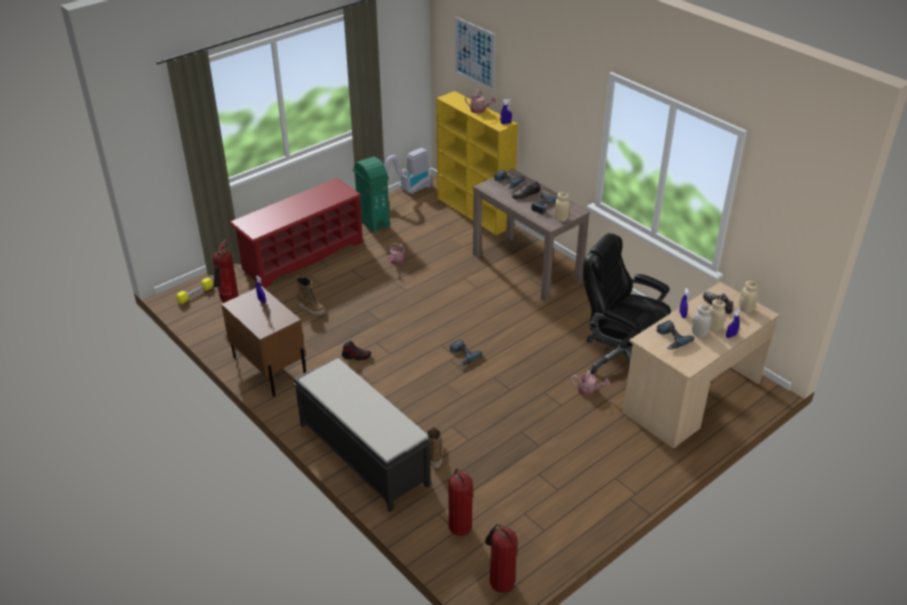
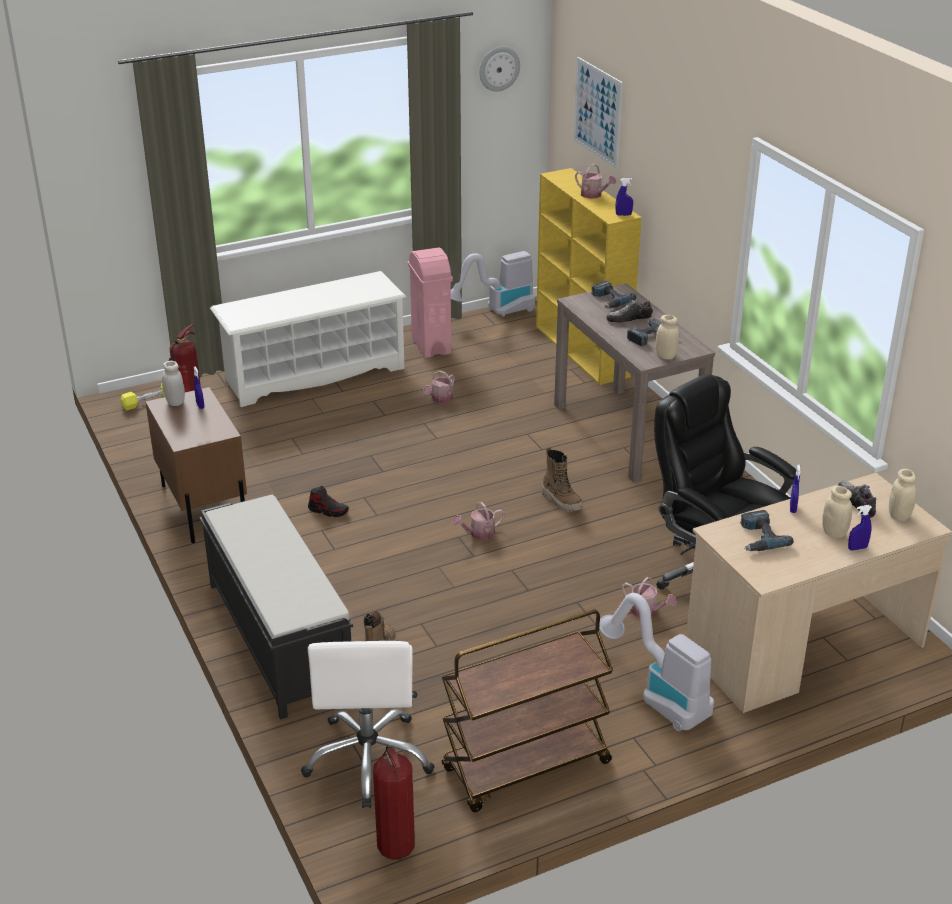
camera: 15 degrees right, 5 degrees down
(302, 256) = (314, 374): red shoe rack -> white shoe rack
(311, 309) = (294, 442): boot -> boot (561, 501)
(373, 222) = (431, 345): green trash can -> pink trash can
(399, 28) = (499, 68): none -> wall clock
(458, 527) = (369, 758): fire extinguisher -> white office chair
(462, 356) = (479, 534): power drill -> watering can
(558, 512) = (526, 767): none -> brown cart
(618, 447) = (658, 695): none -> vacuum cleaner
(699, 334) = (806, 538): white jar -> white jar (175, 402)

